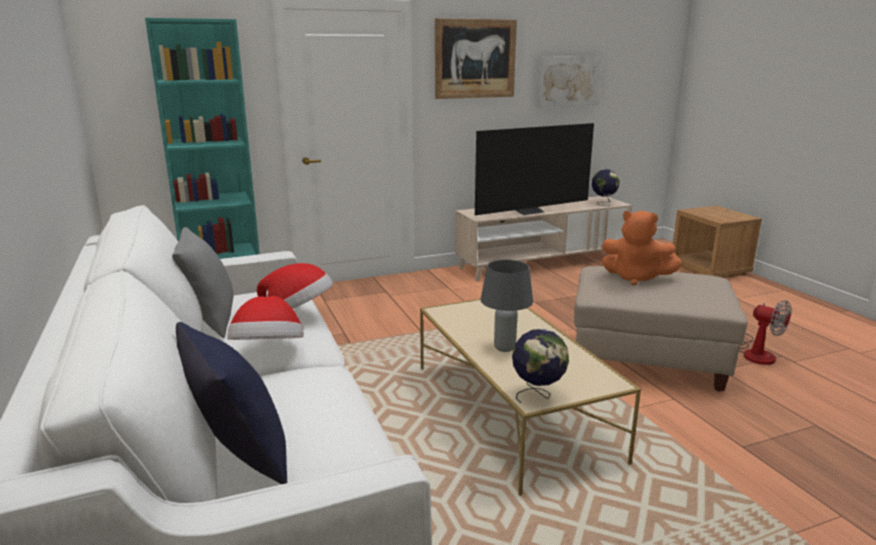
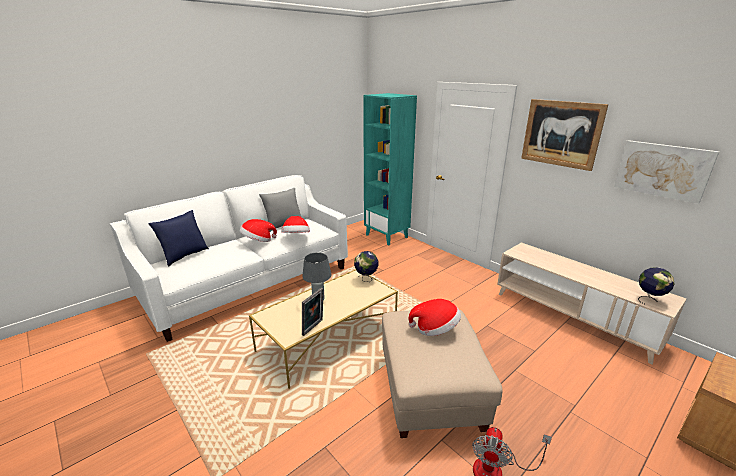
camera: 70 degrees right, 5 degrees up
(529, 211) = (559, 268): television -> none
(538, 395) = (268, 316): globe -> globe (366, 279)
(587, 360) = (313, 328): none -> picture frame
(636, 278) = (435, 329): orange plush toy -> hat

